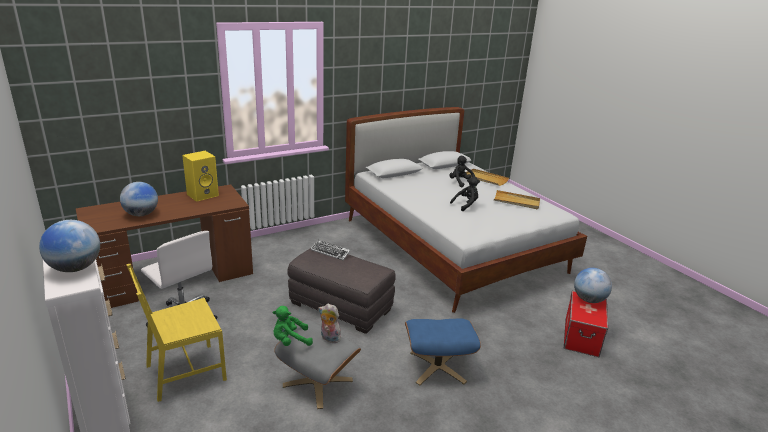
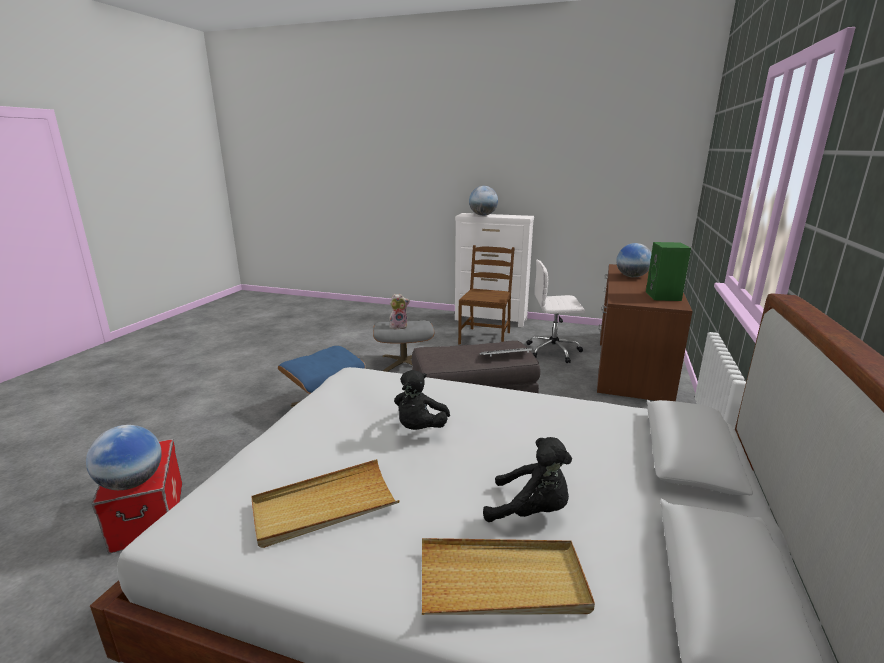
camera: 140 degrees right, 5 degrees down
(185, 372) = (485, 338): yellow chair -> brown chair
(203, 194) = (664, 296): yellow speaker -> green speaker
(290, 341) = (420, 319): green plush toy -> none

